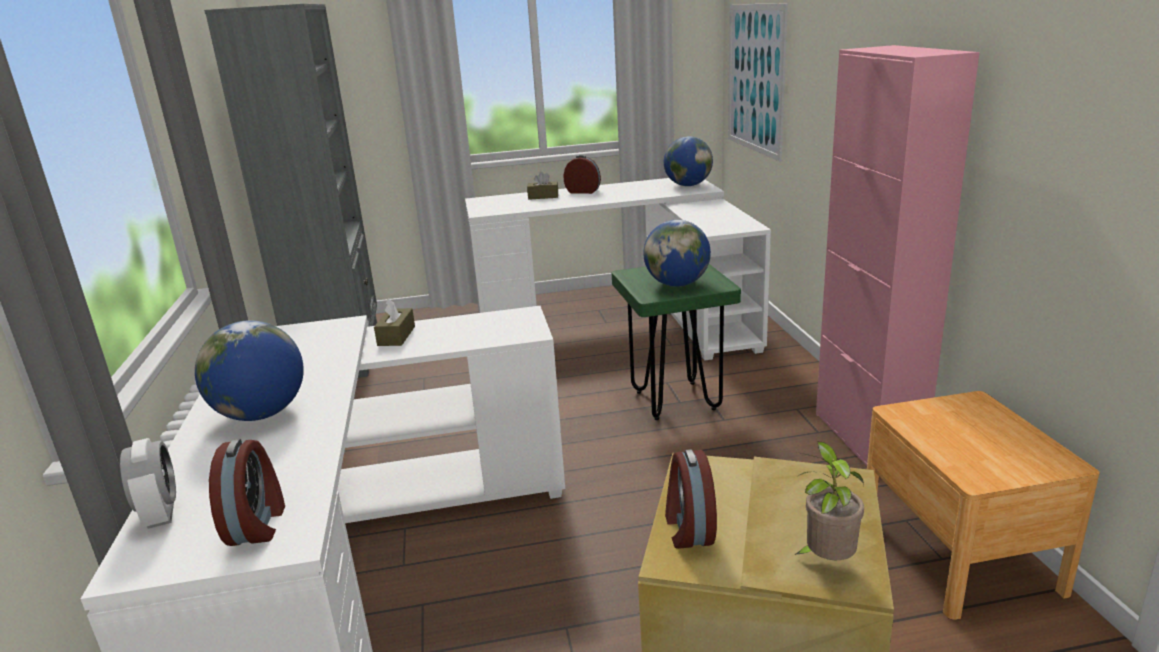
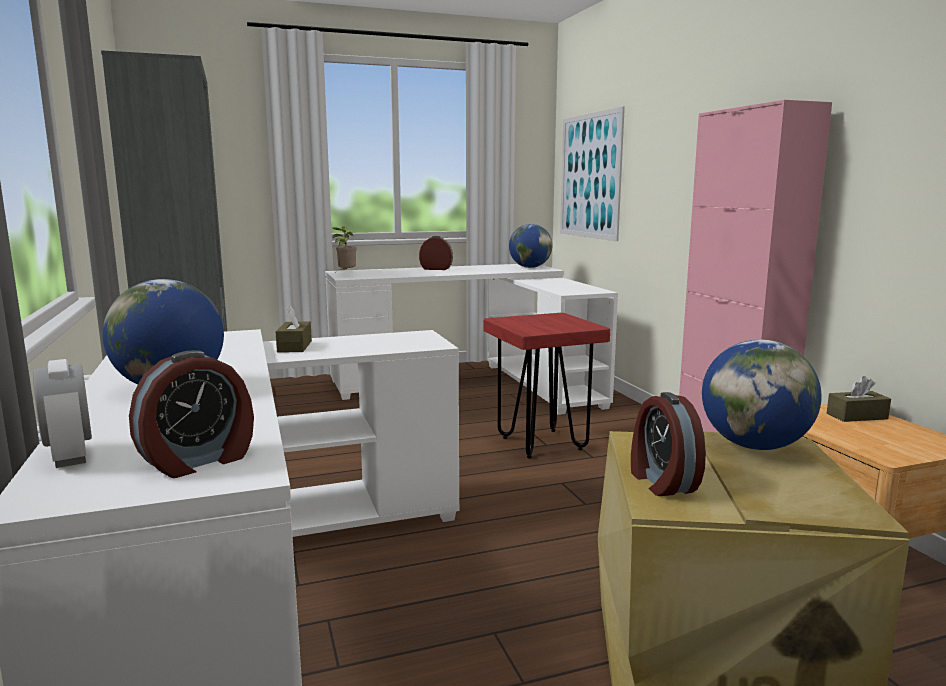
camera: 10 degrees left, 10 degrees down
(257, 524) = (199, 461): alarm clock -> alarm clock turned 60 degrees clockwise
(543, 196) = (400, 271): brown tissue box -> brown tissue box (857, 416)
(675, 401) = (541, 444): green stool -> red stool
(677, 284) = (550, 325): globe -> globe (754, 446)
(826, 560) = (817, 498): potted plant -> potted plant (346, 273)

